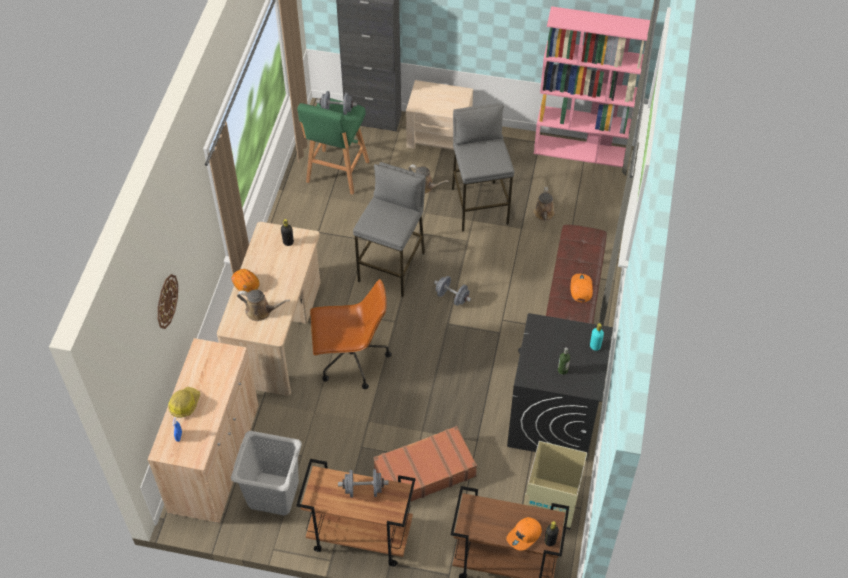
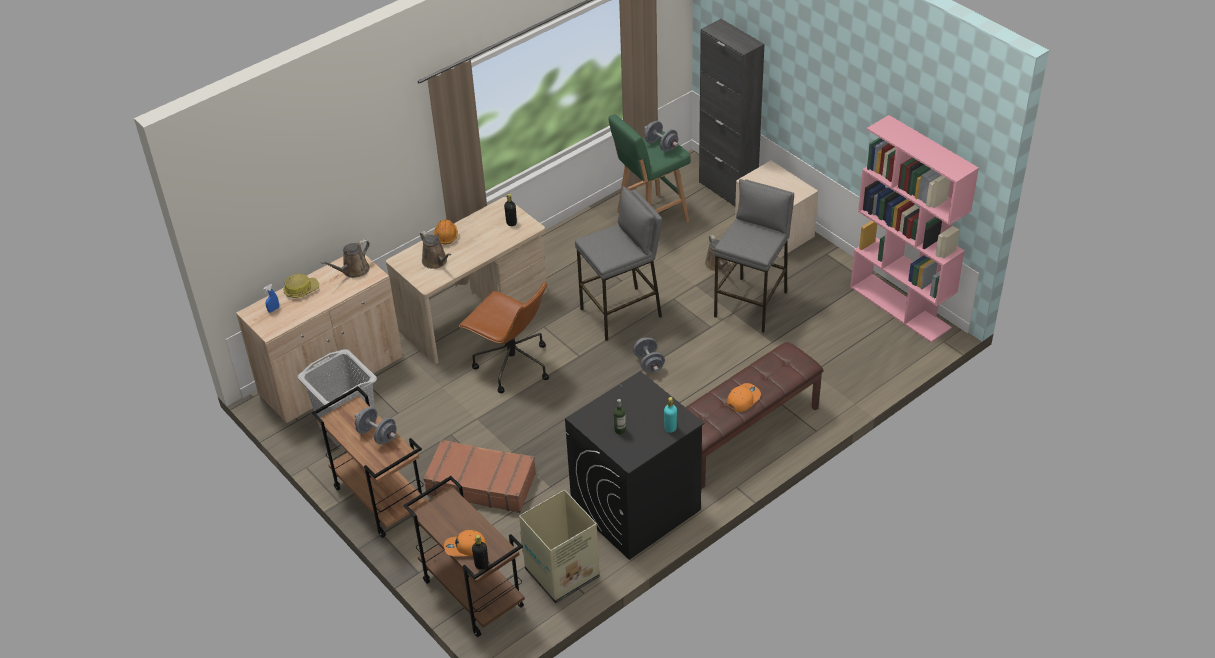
camera: 40 degrees right, 10 degrees down
(166, 301) = (323, 184): wall clock -> none
(544, 214) = (806, 342): brown watering can -> brown watering can (353, 271)

